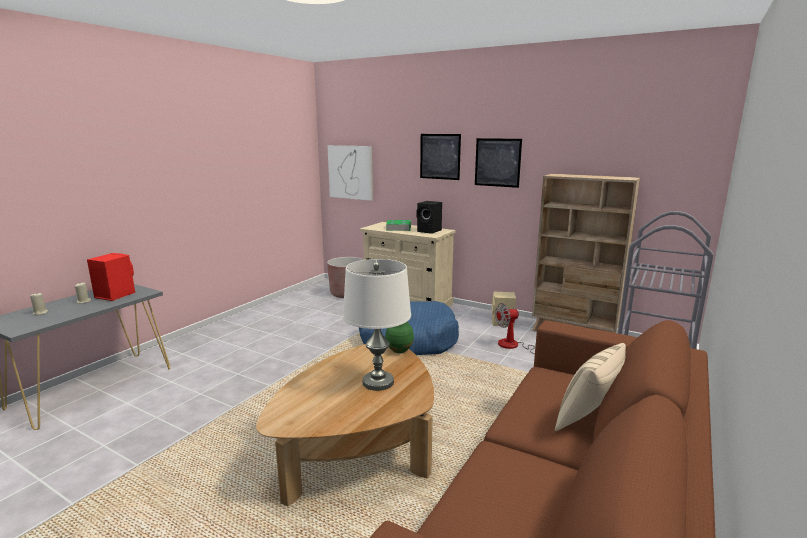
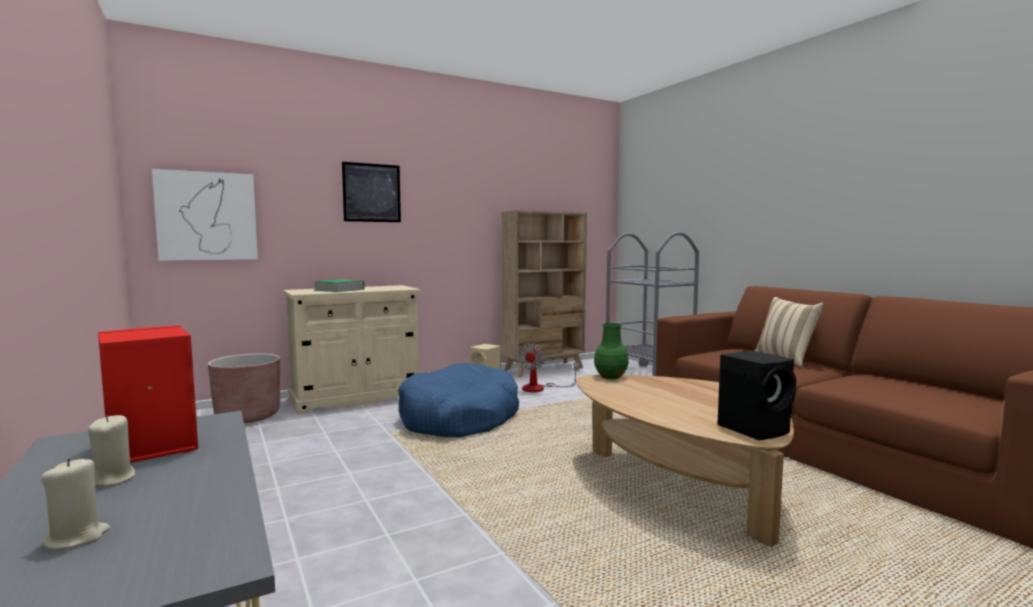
camera: 60 degrees left, 10 degrees down
(378, 382) = (683, 392): white table lamp -> none
(430, 231) = (386, 287): black speaker -> black speaker (755, 429)
(497, 162) = (445, 201): picture -> none

